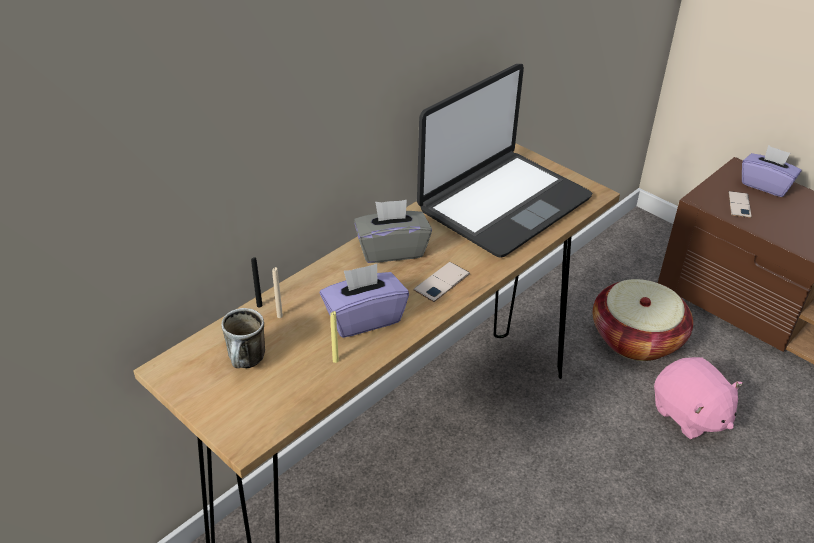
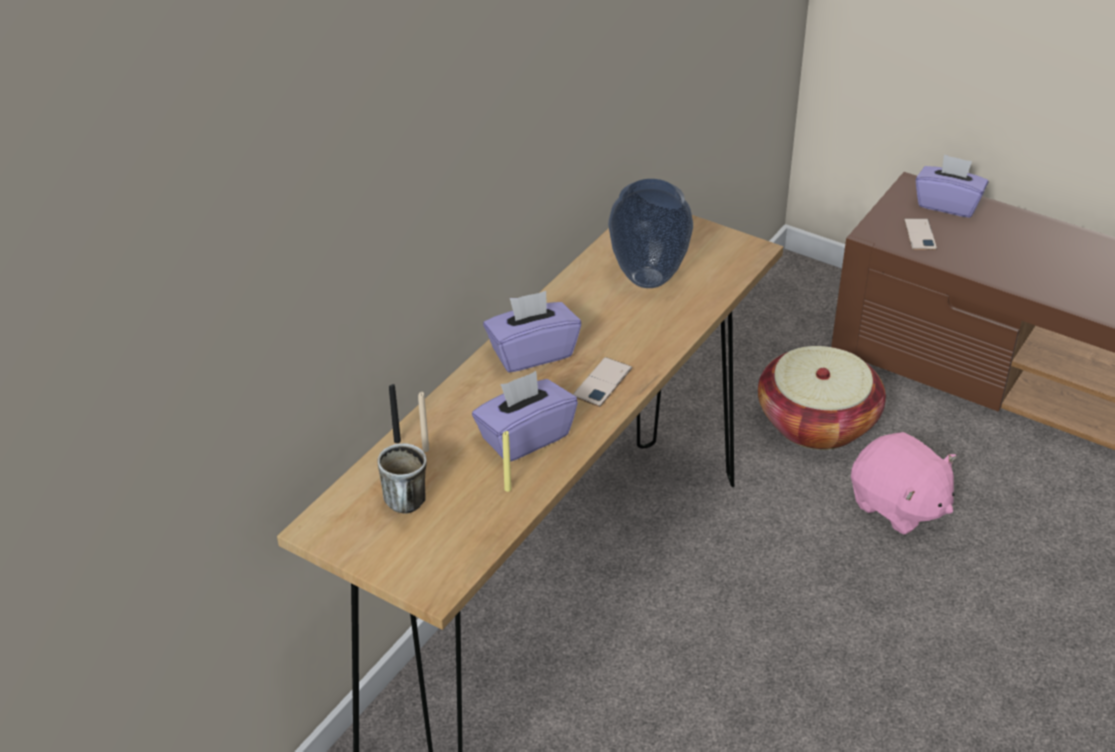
camera: 10 degrees left, 0 degrees up
(391, 250) = (532, 353): grey tissue box -> purple tissue box
(503, 203) = (648, 278): laptop -> vase

